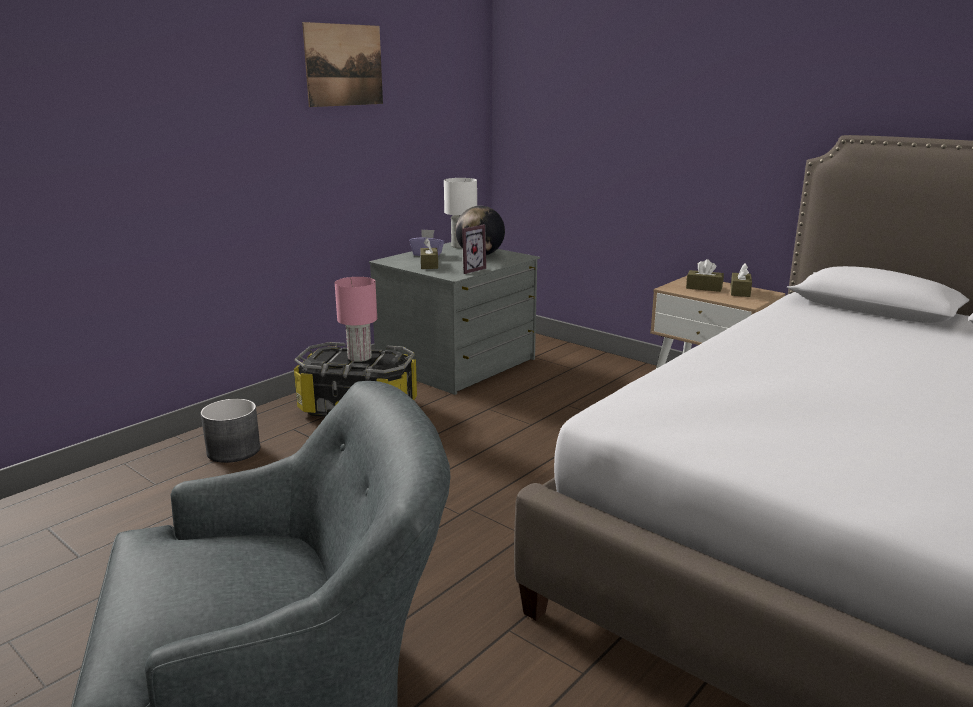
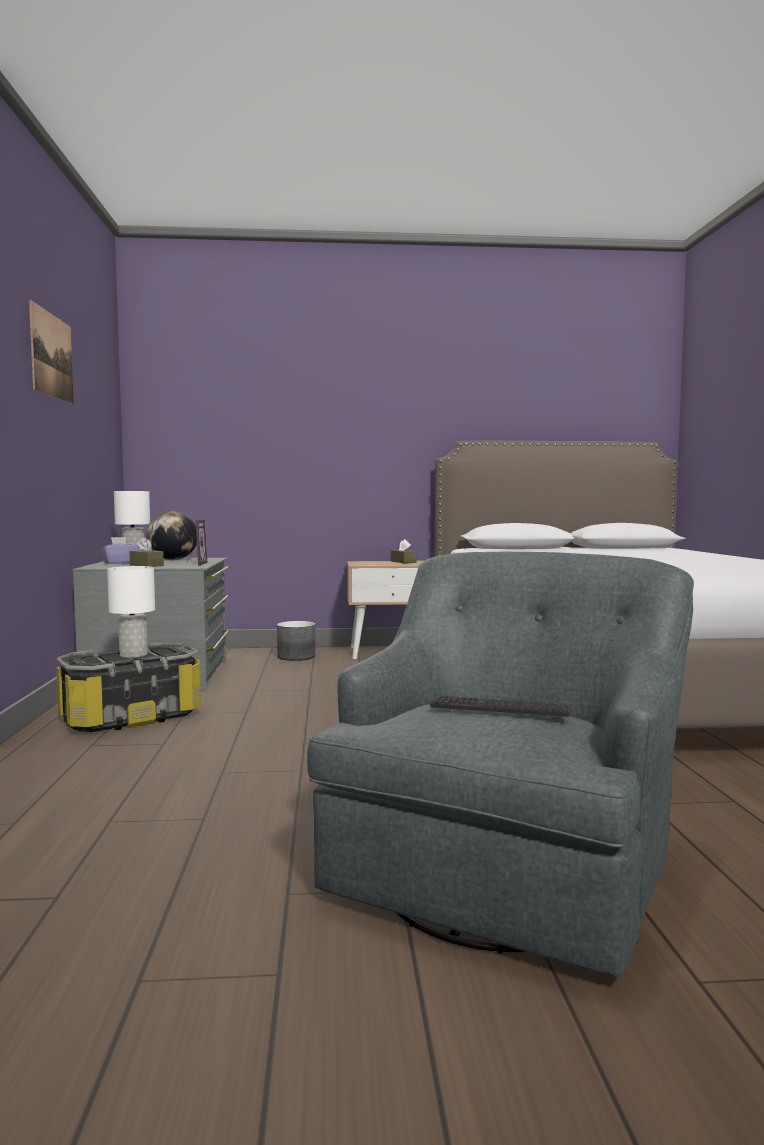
camera: 45 degrees left, 15 degrees down
(221, 578) = (499, 710): none -> keyboard
(234, 450) = (56, 775): grey planter -> grey planter (296, 656)
(359, 358) = (133, 655): pink table lamp -> white table lamp
(704, 287) = (377, 563): brown tissue box -> none

